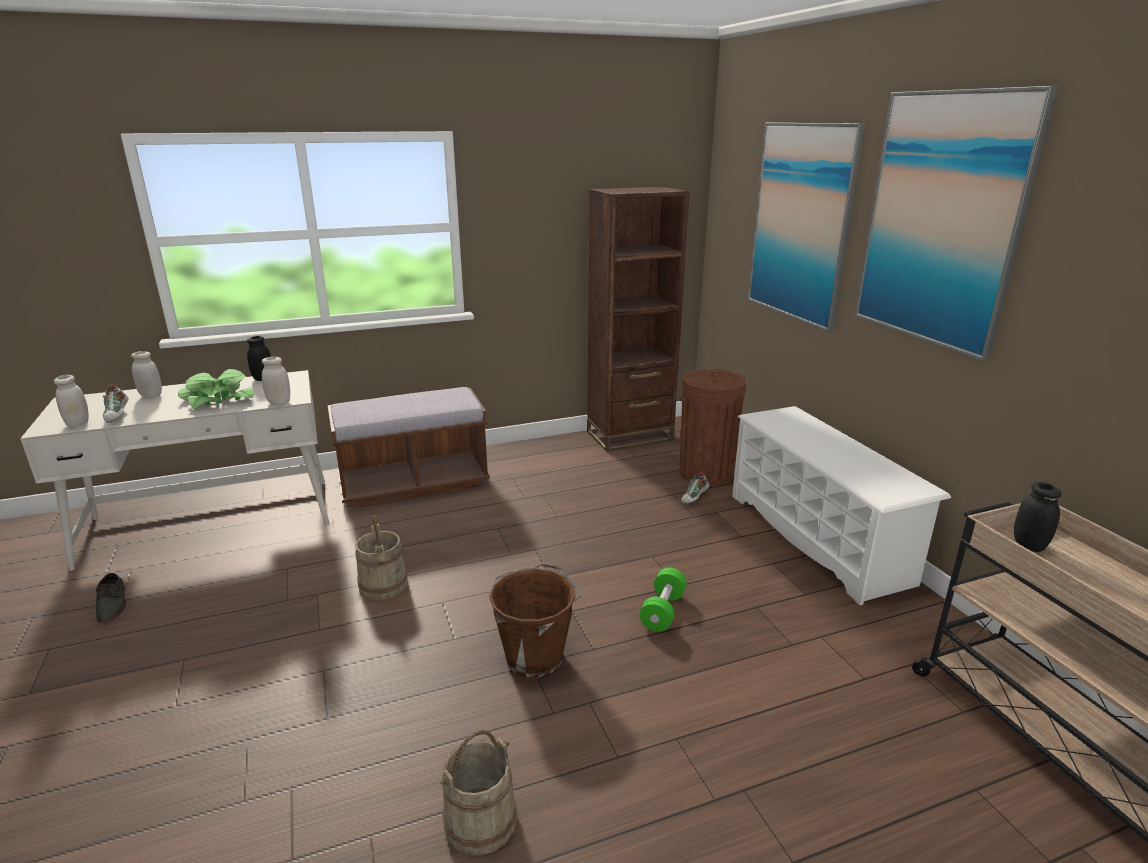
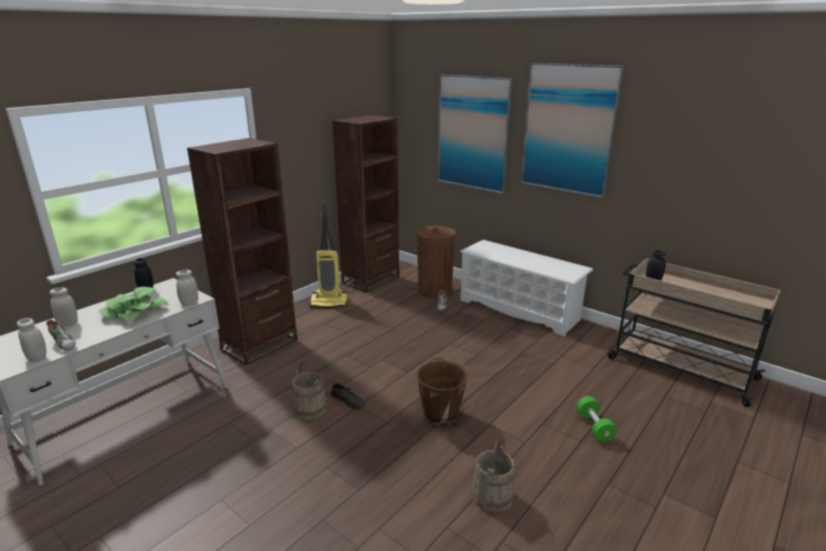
camera: 30 degrees left, 0 degrees up
(113, 604) = (115, 491): grey shoe -> grey shoe (348, 400)
(414, 484) = (260, 344): brown bench -> brown bookcase
(546, 453) = (329, 302): none -> vacuum cleaner
(663, 611) = (481, 369): green dumbbell -> green dumbbell (594, 427)

